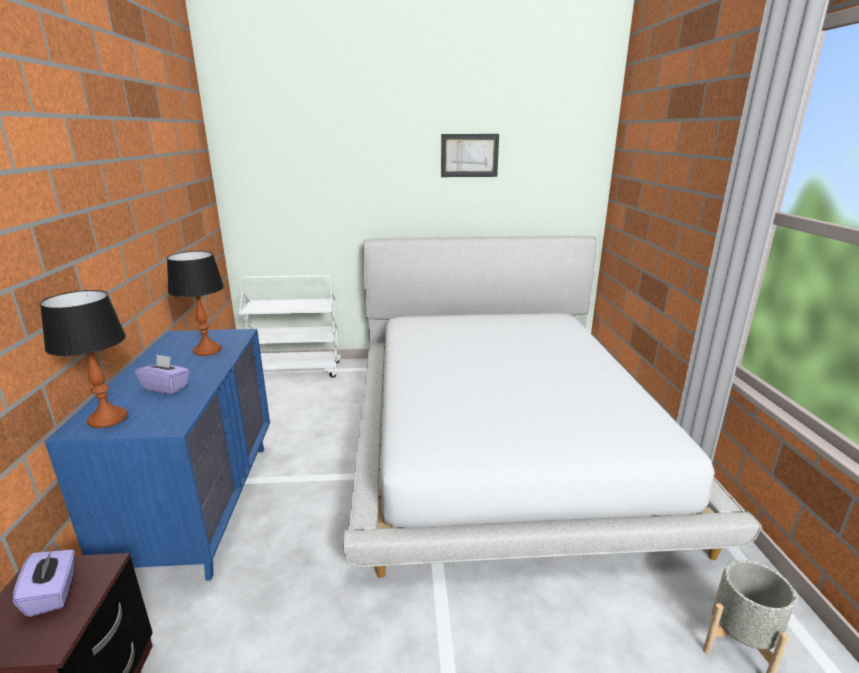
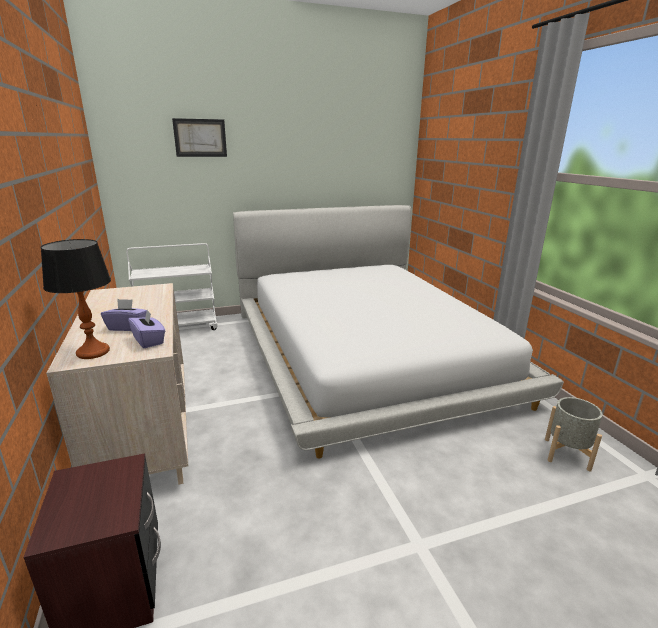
camera: 15 degrees left, 0 degrees up
(53, 593) = (96, 489): purple tissue box -> purple tissue box (149, 340)
(202, 504) = (146, 433): blue dresser -> beige dresser
(208, 350) = (142, 300): table lamp -> none
(469, 155) = (314, 142): picture -> picture (200, 138)

